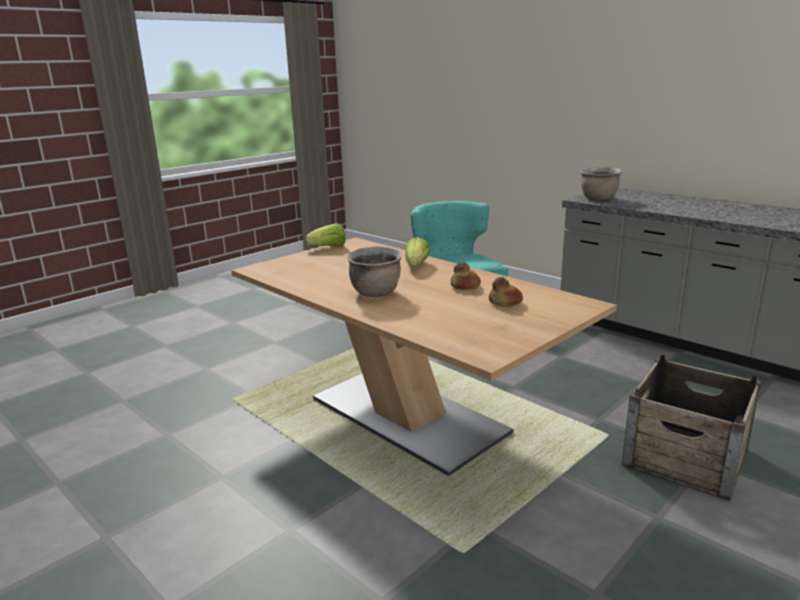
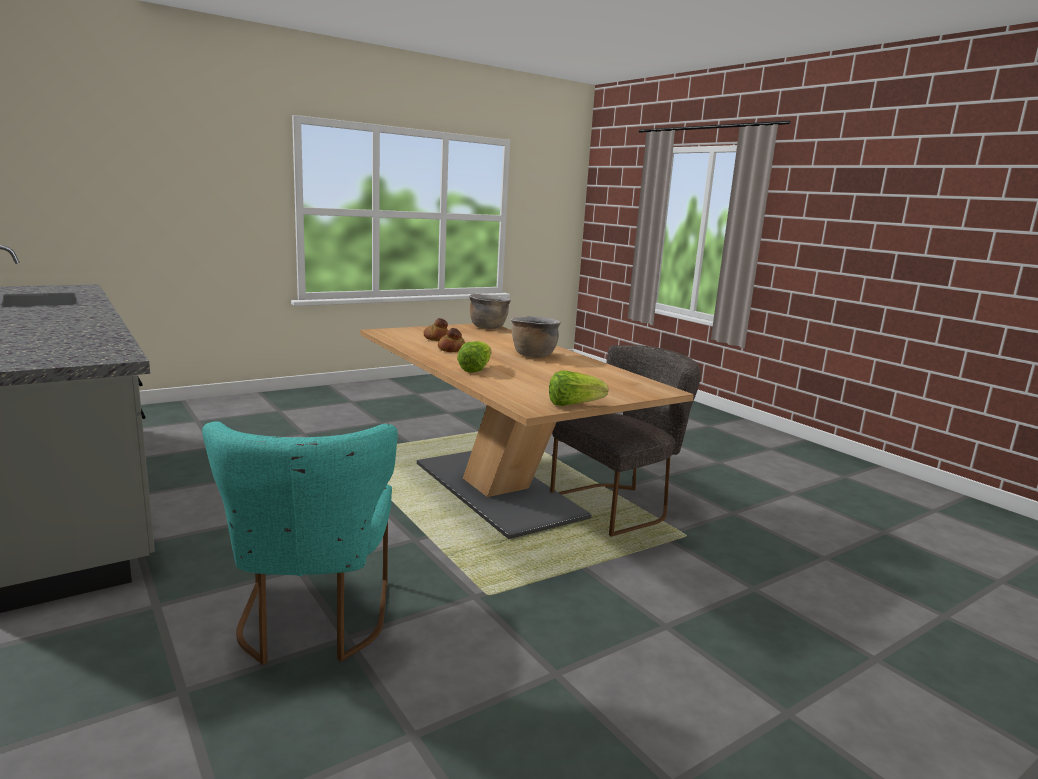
camera: 170 degrees left, 5 degrees down
(283, 421) = (619, 505): none -> grey chair
(598, 199) = (94, 353): brown cooking pot -> brown cooking pot (488, 327)
(686, 457) = (313, 436): crate -> none

